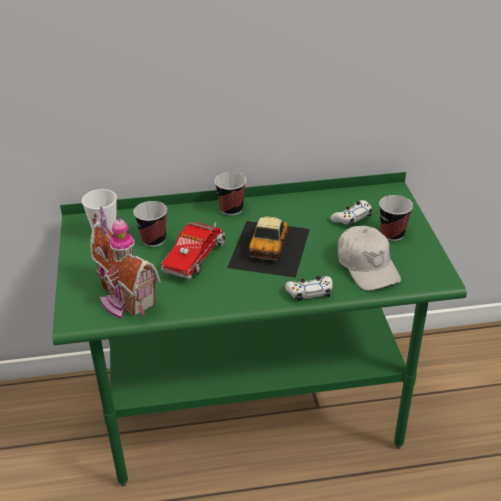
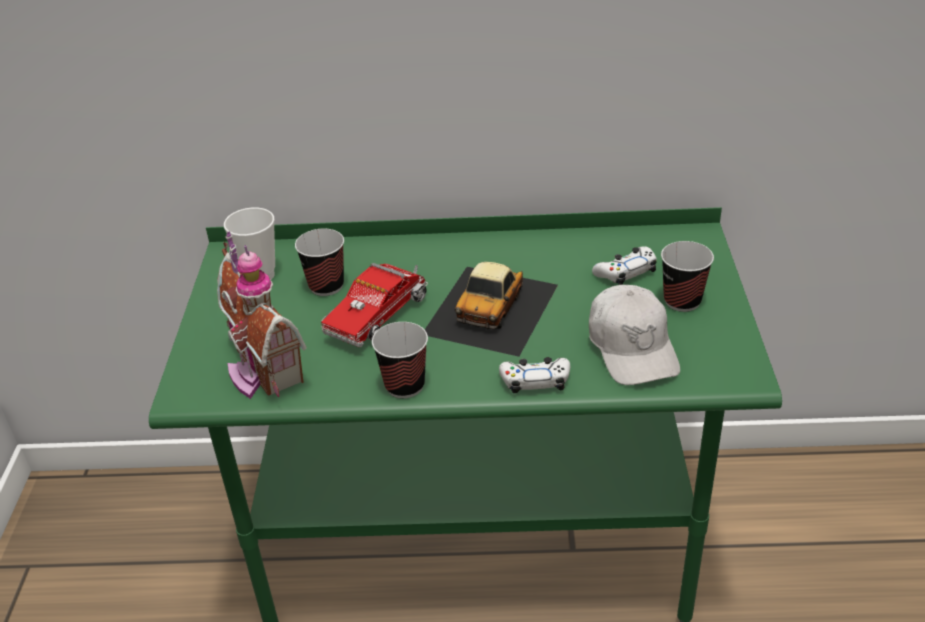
camera: 10 degrees right, 0 degrees up
(231, 209) = (449, 248): cup -> cup (404, 385)

